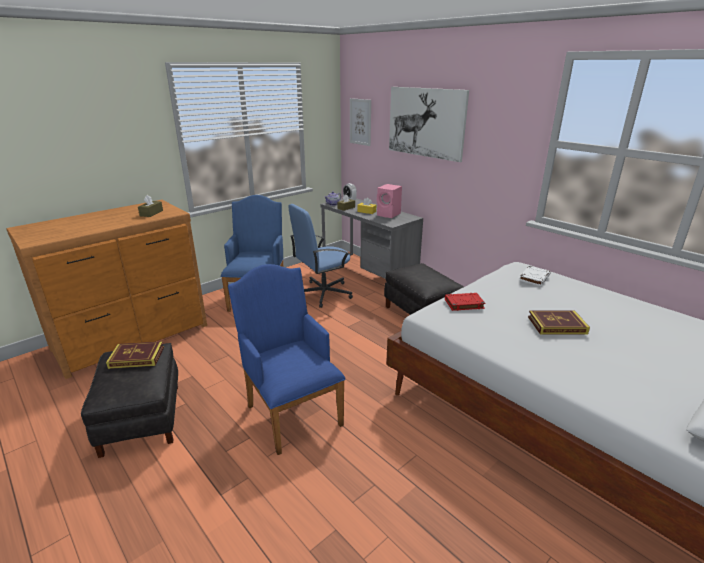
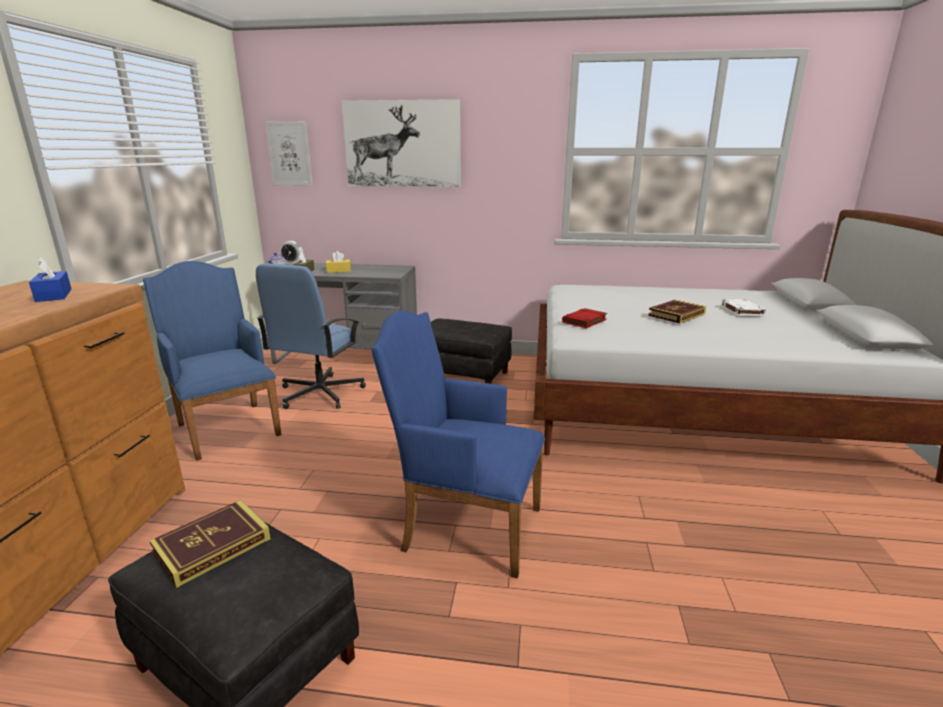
camera: 40 degrees left, 5 degrees down
(151, 213) = (54, 295): brown tissue box -> blue tissue box
(389, 214) = (372, 269): pink speaker -> none
(534, 278) = (597, 290): white book -> white book (741, 310)

